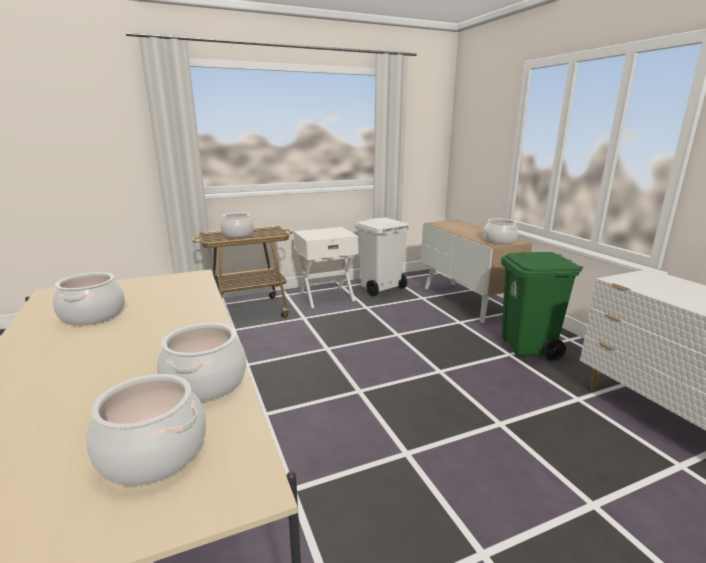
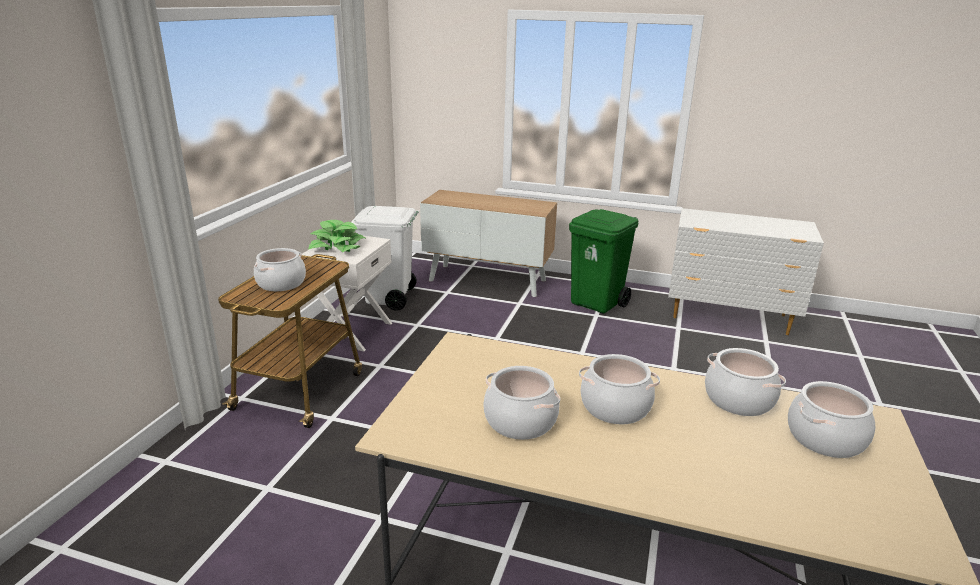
camera: 50 degrees left, 5 degrees up
(321, 232) = (337, 247): none -> potted plant
(499, 240) = (533, 207): cooking pot -> cooking pot (615, 407)

